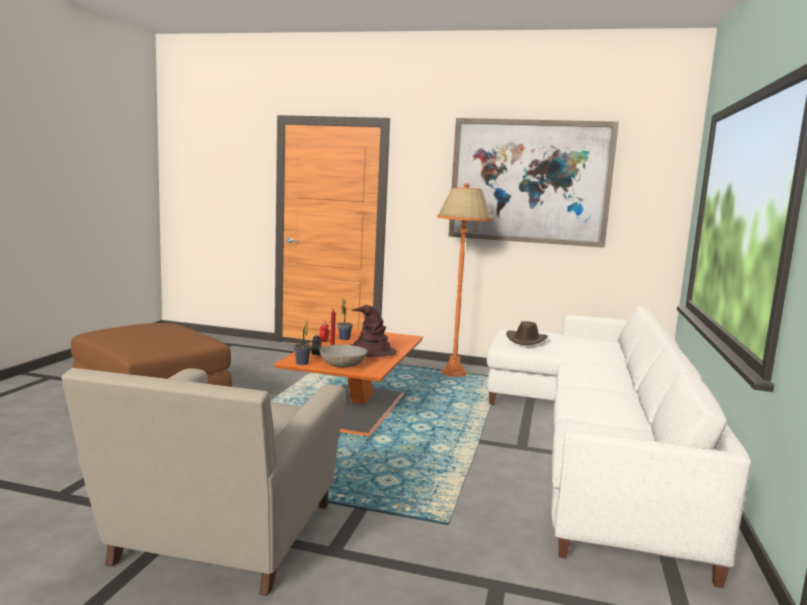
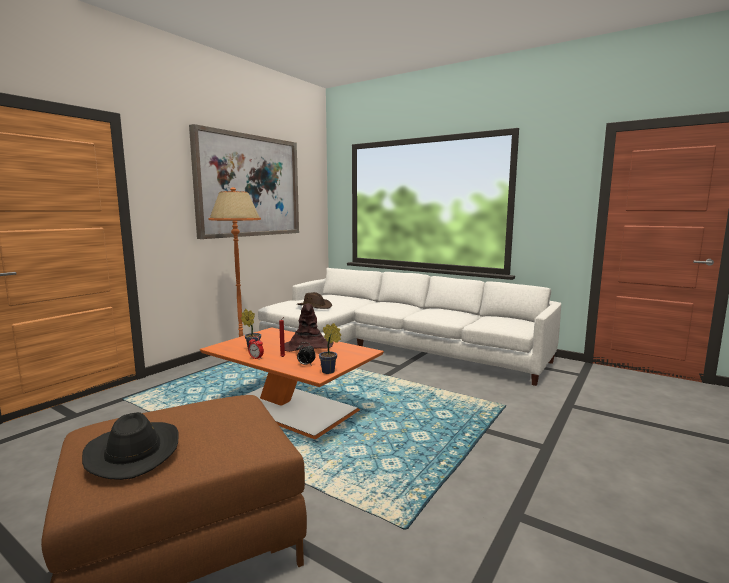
camera: 70 degrees left, 0 degrees up
(126, 330) = (133, 452): none -> black hat
(220, 539) = (542, 496): beige armchair -> none
(343, 365) = (342, 358): grey bowl -> none

